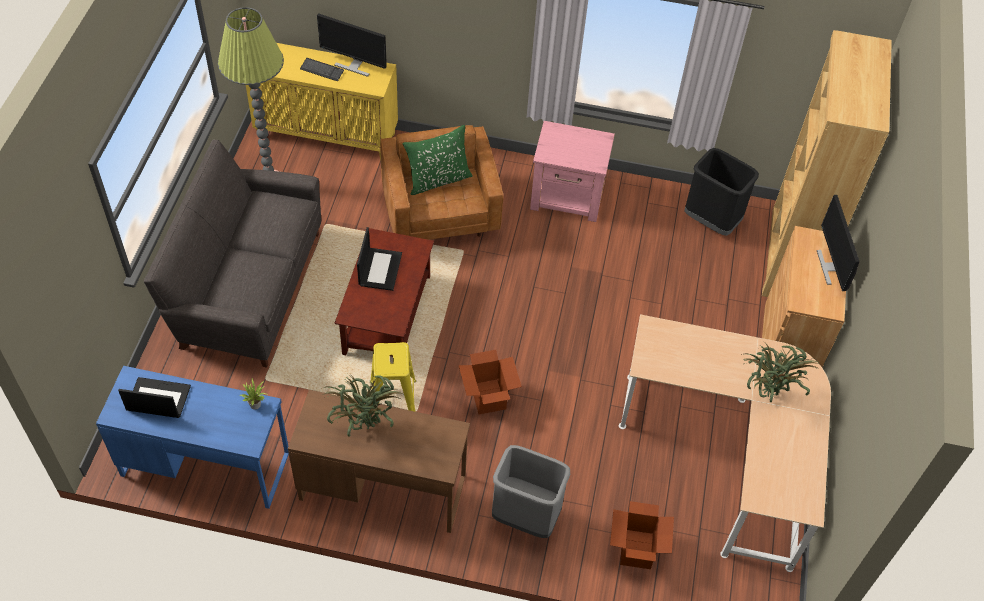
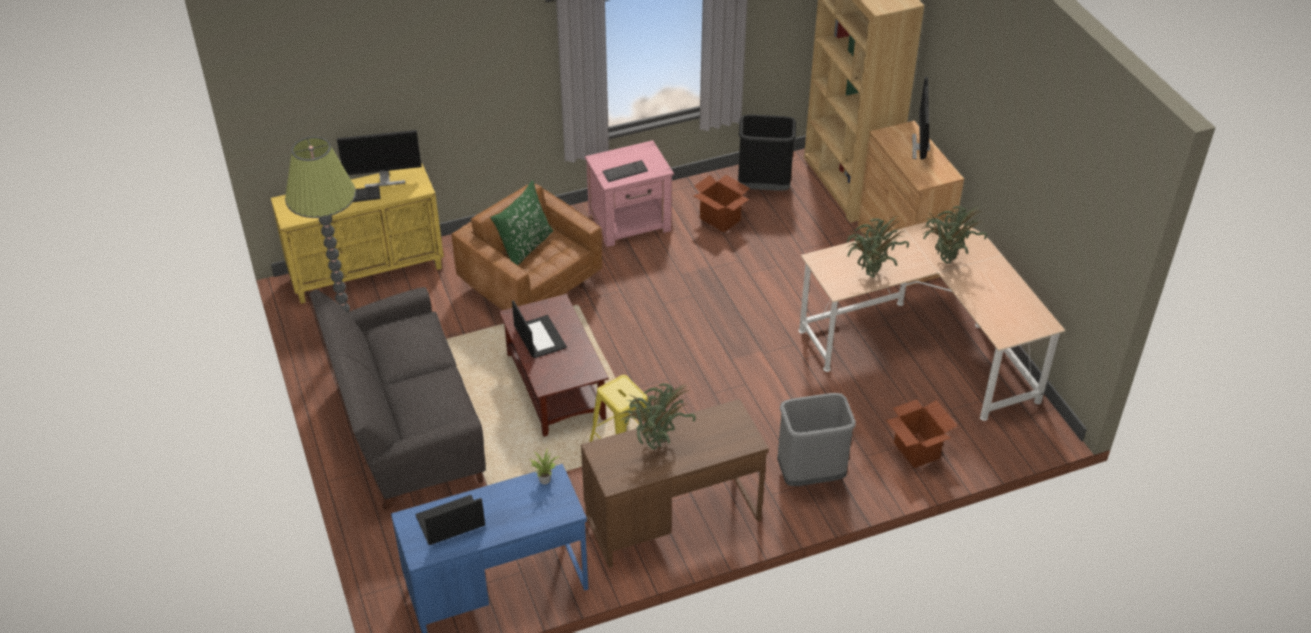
camera: 30 degrees left, 10 degrees down
(488, 397) = (700, 404): cardboard box -> cardboard box (720, 219)
(564, 152) = (625, 172): none -> keyboard
(683, 369) = (869, 276): none -> potted plant
(830, 266) = (921, 147): monitor -> monitor turned 45 degrees clockwise

